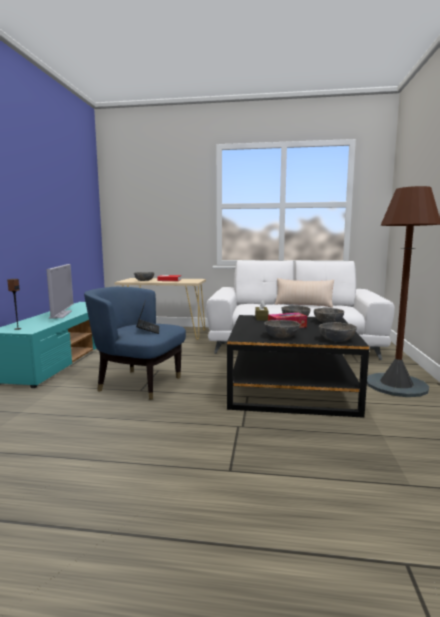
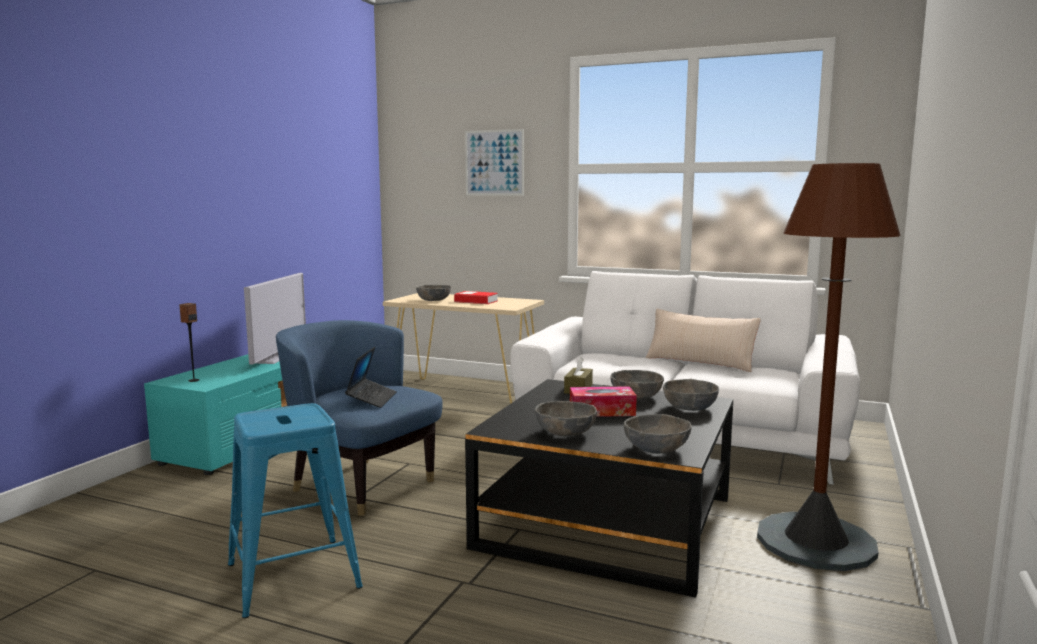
camera: 15 degrees right, 0 degrees up
(134, 436) = (294, 576): none -> blue stool
(172, 203) = (494, 163): none -> picture

